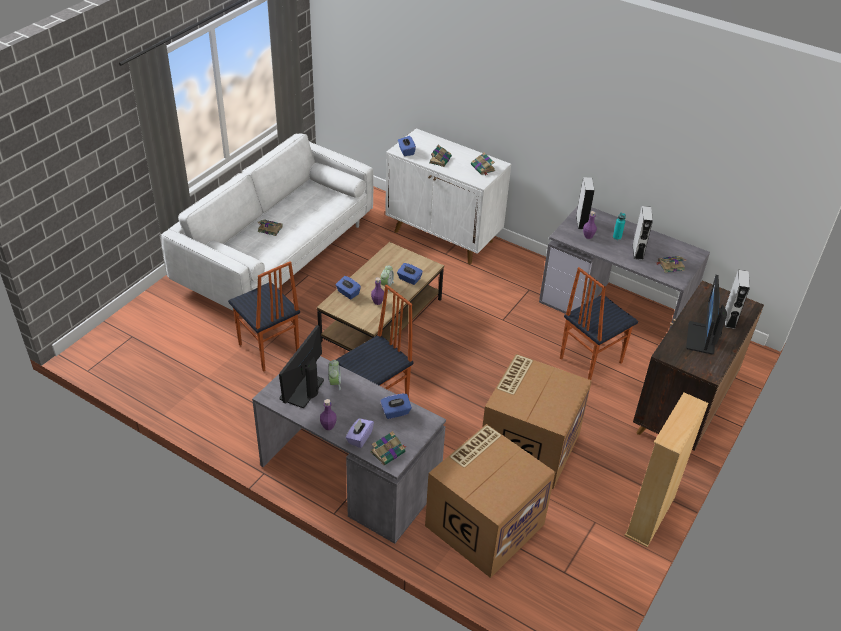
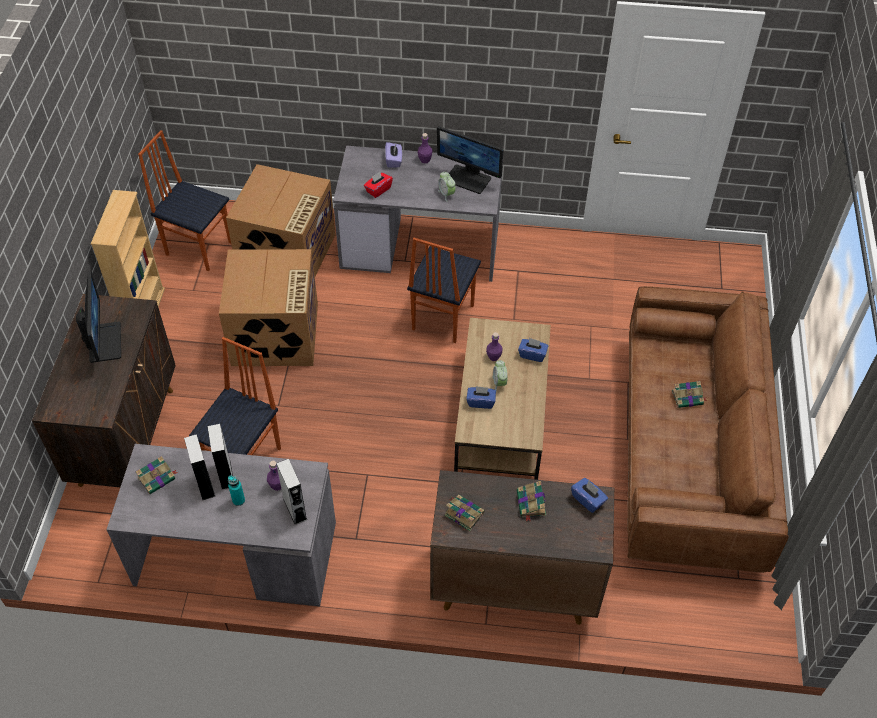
camera: 155 degrees right, 10 degrees up
(268, 350) = (585, 328): chair -> chair (199, 247)
(276, 254) = (689, 453): white sofa -> brown sofa
(302, 390) = (468, 179): monitor -> monitor turned 120 degrees clockwise
(388, 452) = (364, 159): book -> none
(395, 412) = (378, 190): blue tissue box -> red tissue box
(444, 236) = (513, 585): white cabinet -> brown cabinet
(729, 319) = (73, 380): grey speaker -> grey speaker (226, 474)

